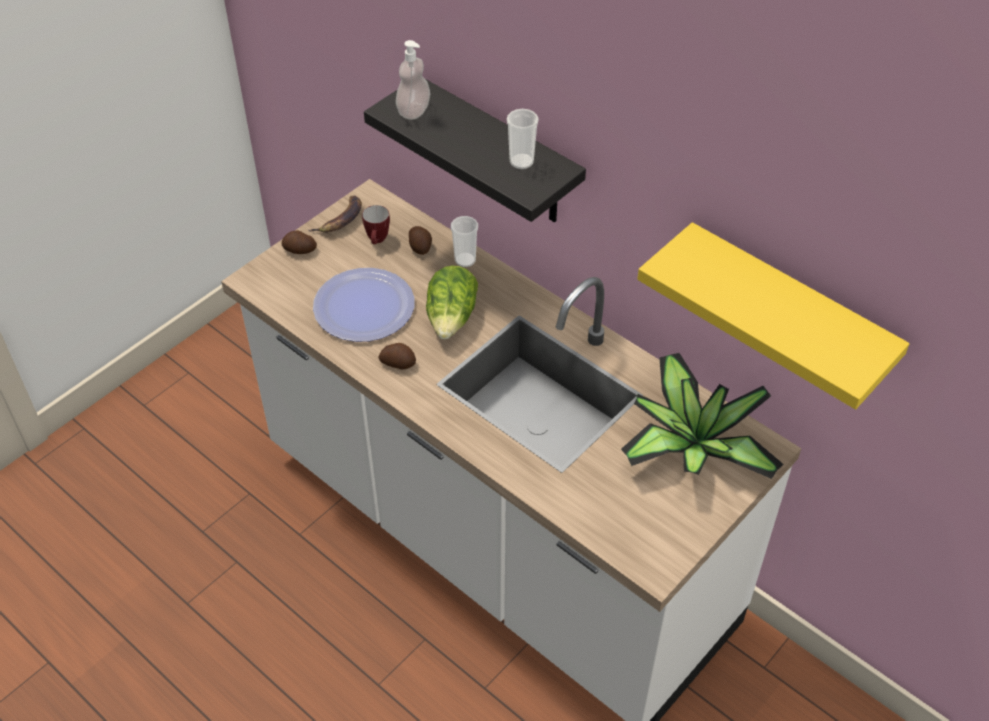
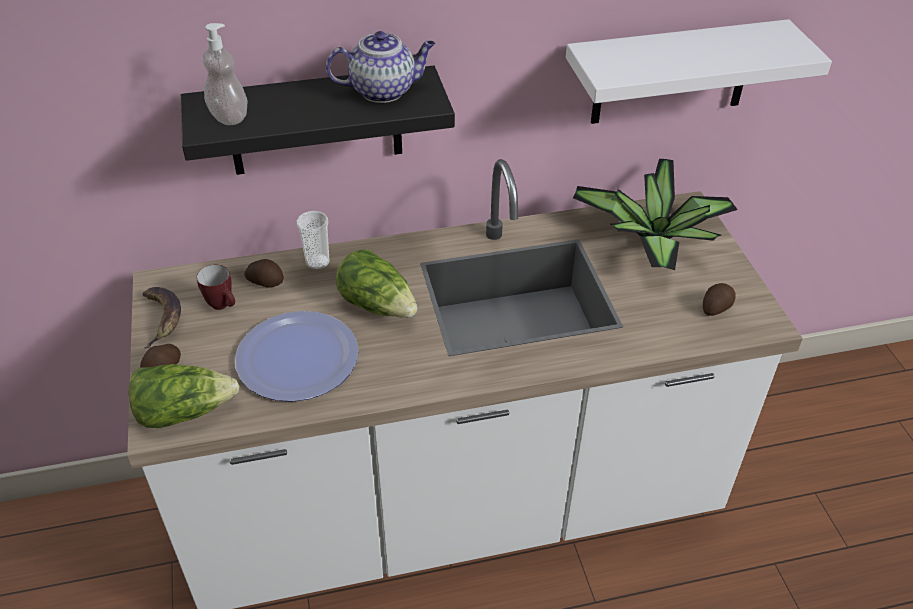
camera: 55 degrees left, 5 degrees down
(274, 283) = (184, 411): none -> lettuce
(398, 362) = (395, 369): potato -> potato (715, 307)
(521, 162) = (384, 90): cup -> teapot
(787, 314) = (672, 73): yellow shelf -> white shelf

